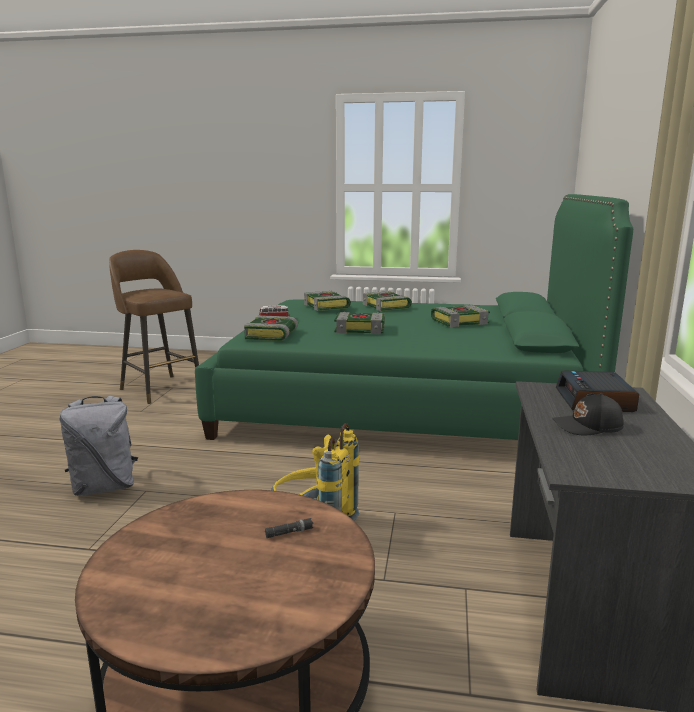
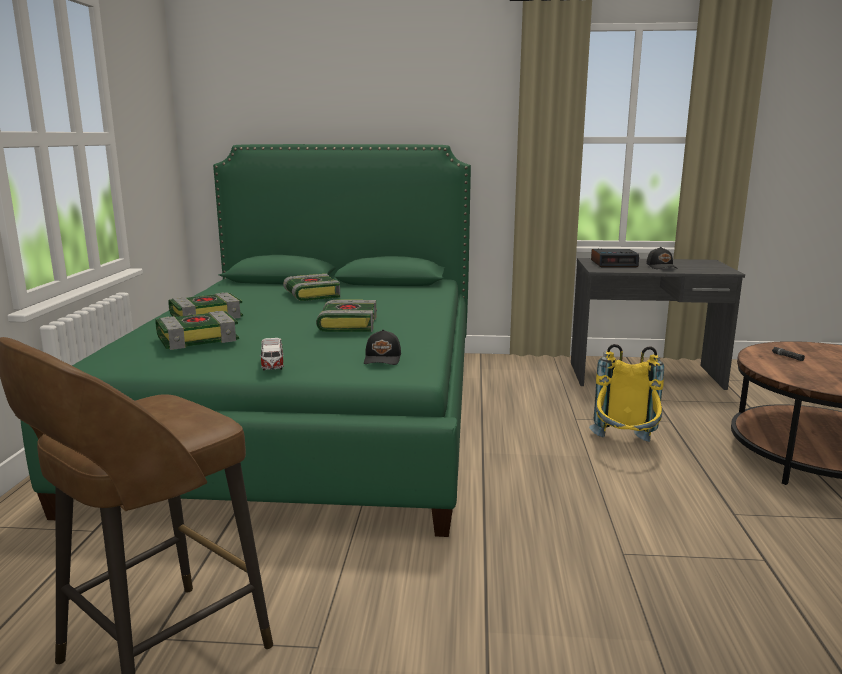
camera: 95 degrees left, 0 degrees up
(104, 487) = (637, 592): grey backpack -> none
(272, 335) = (383, 359): book -> black cap

